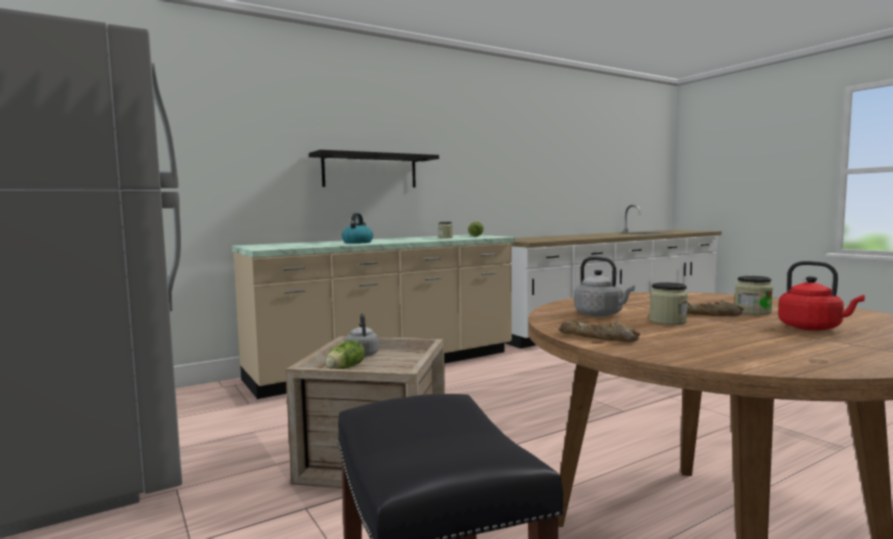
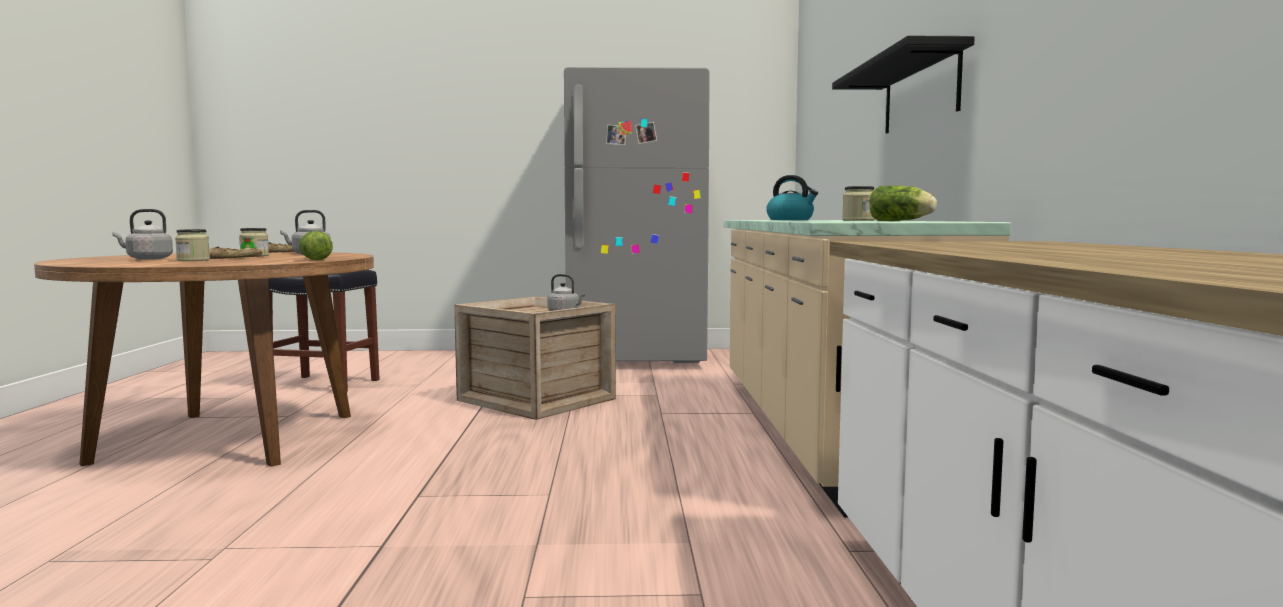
camera: 120 degrees right, 0 degrees up
(343, 368) = (532, 309): lettuce -> lettuce (314, 259)
(813, 328) = (147, 259): red kettle -> grey kettle

